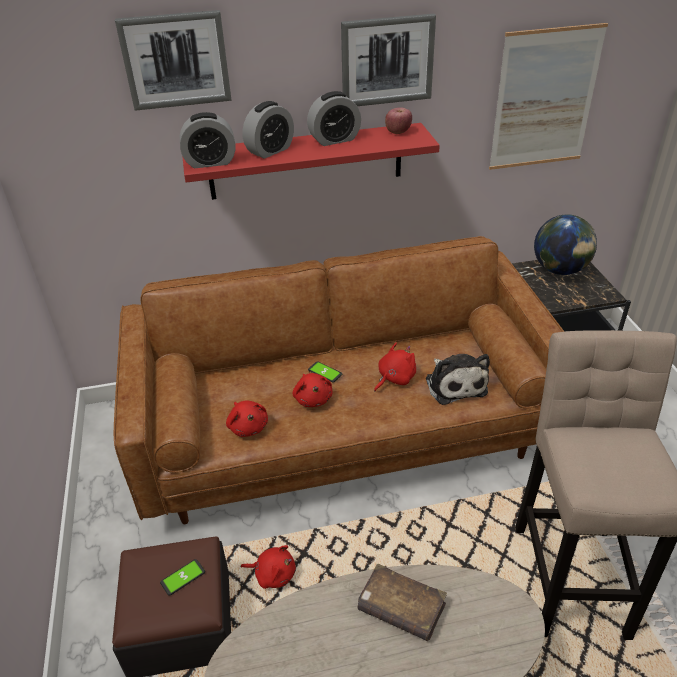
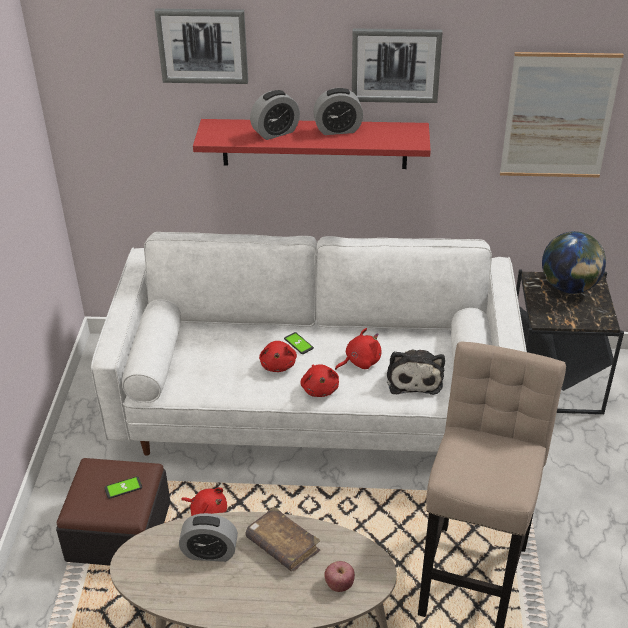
camera: 15 degrees right, 0 degrees up
(210, 162) = (219, 136): alarm clock -> alarm clock (210, 552)
(248, 426) = (212, 377): red plush toy -> red plush toy (320, 388)
(341, 430) = (315, 405): brown sofa -> white sofa
(398, 132) = (400, 130): apple -> apple (339, 584)

